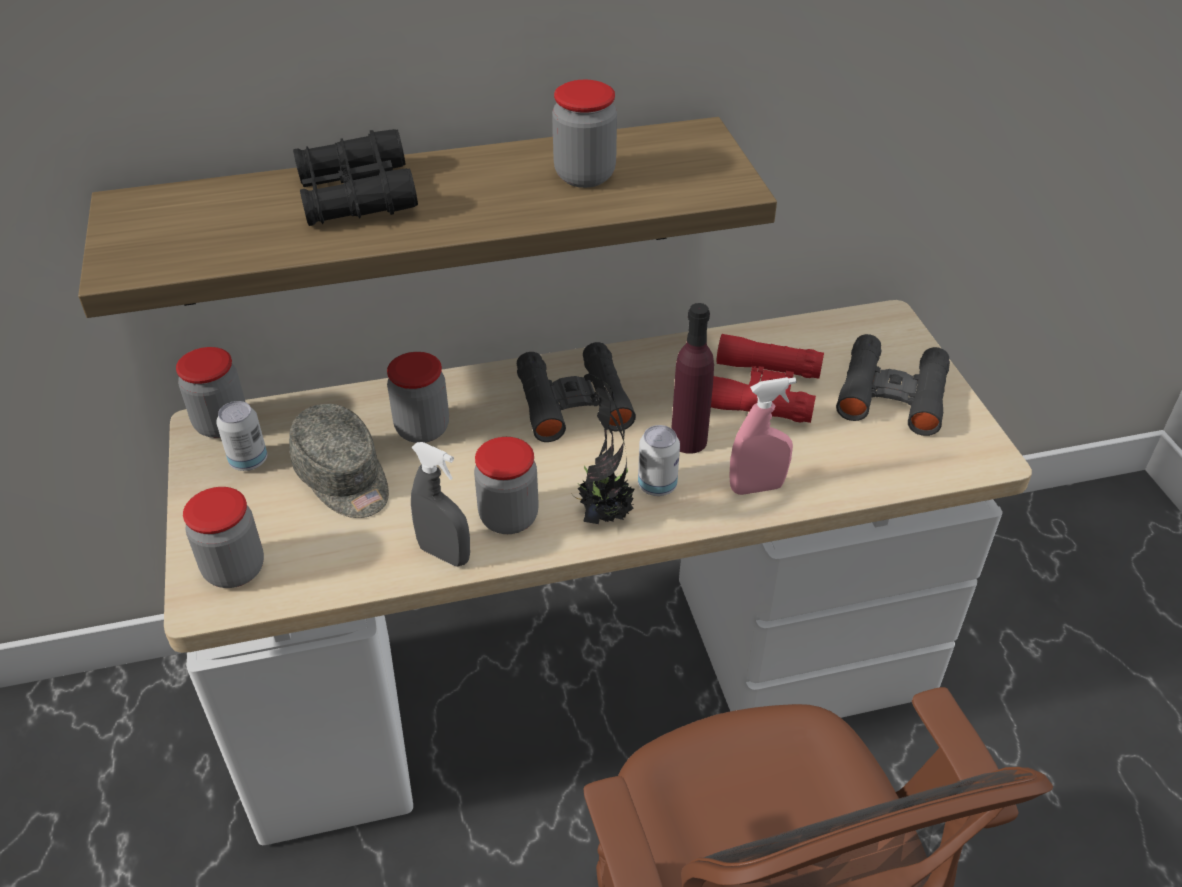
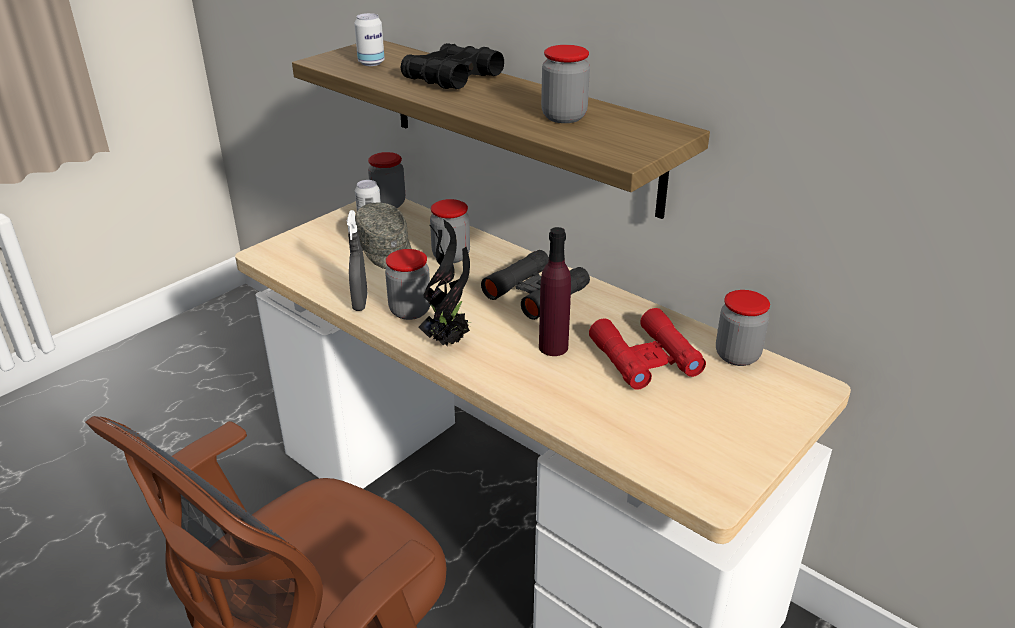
camera: 55 degrees right, 10 degrees down
(234, 569) = (291, 251): jar -> jar (737, 356)
(344, 479) = (385, 251): grey cap -> grey cap turned 45 degrees counterclockwise
(657, 486) = (496, 351): can -> can (371, 63)
(756, 487) = (540, 391): pink spray bottle -> none
(892, 394) = (722, 419): black binoculars -> none

